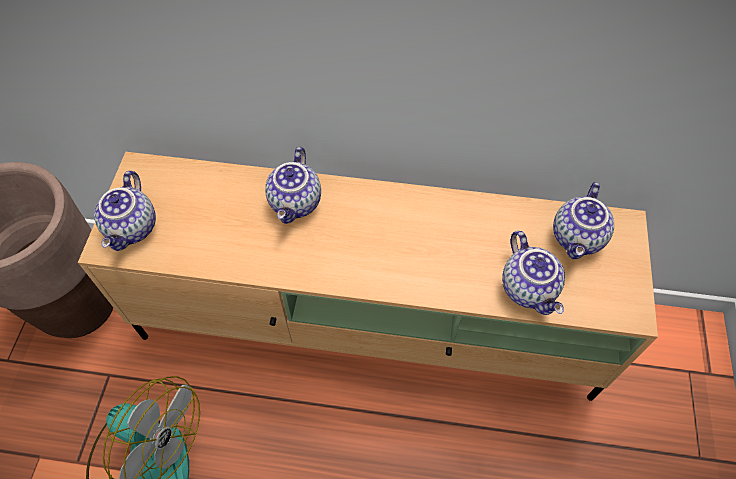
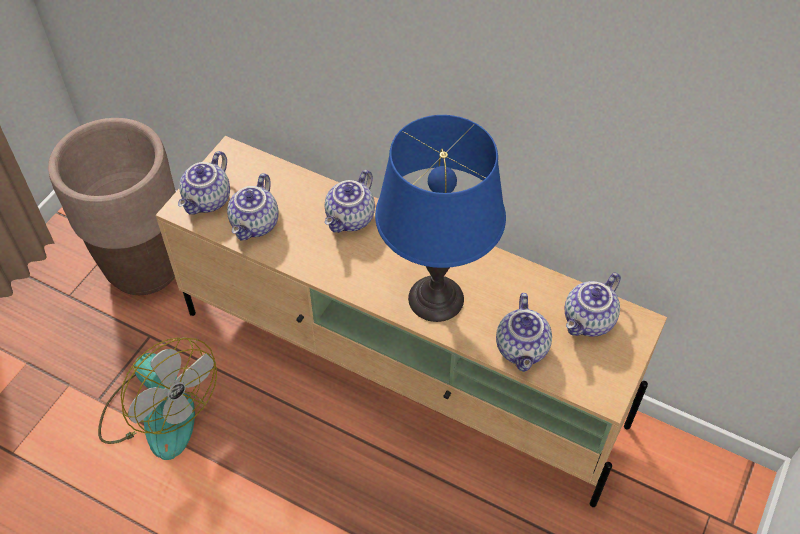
camera: 20 degrees right, 5 degrees down
(197, 239) = (256, 225): none -> teapot
(419, 262) = (436, 299): none -> blue table lamp

